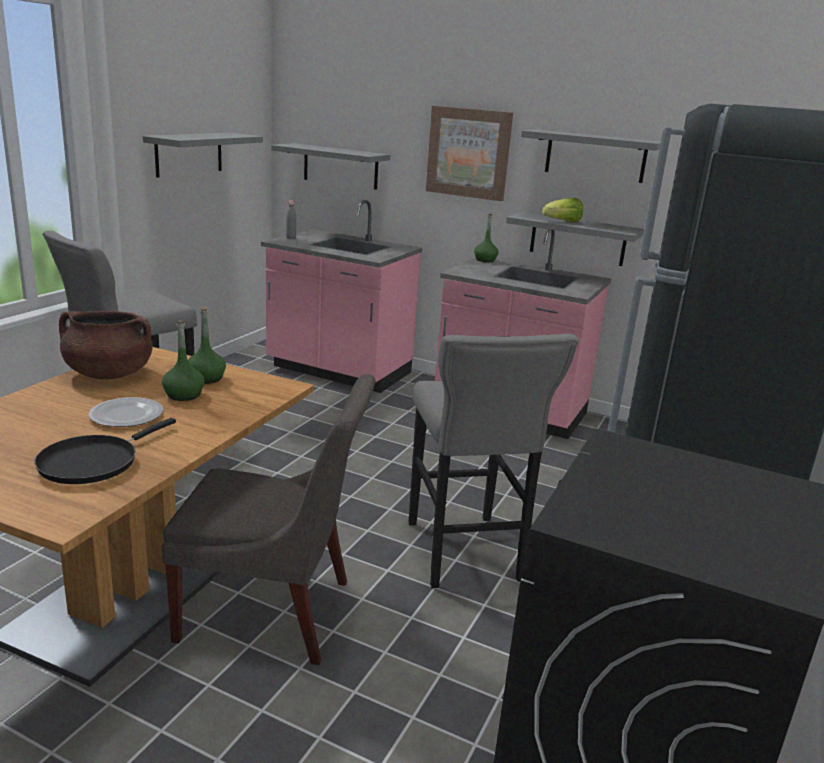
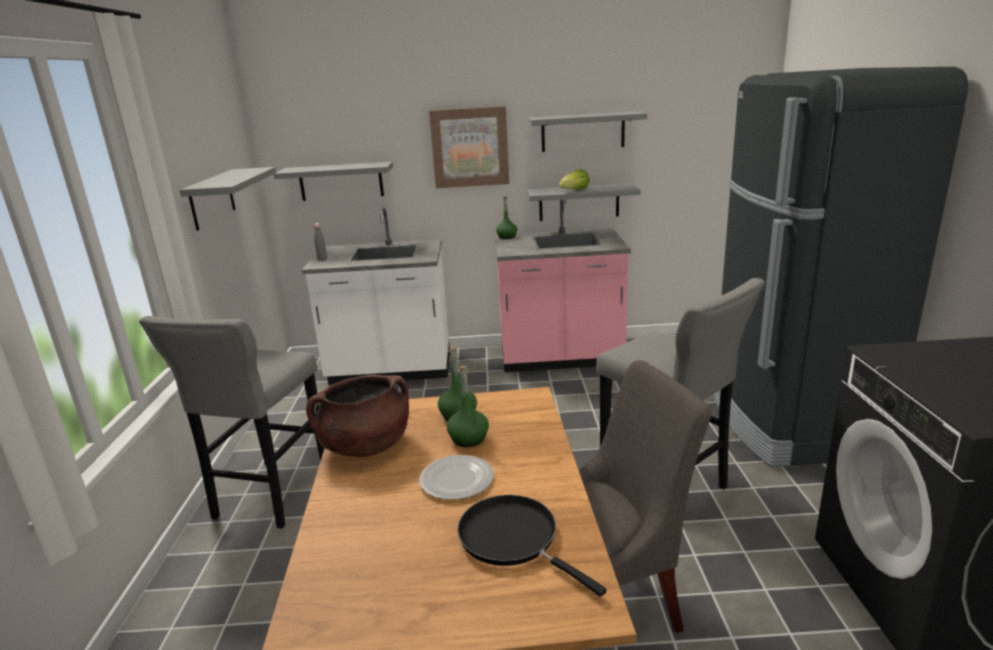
camera: 25 degrees left, 0 degrees up
(94, 462) = (513, 539): black frying pan -> black frying pan turned 135 degrees clockwise
(338, 371) = (391, 370): pink counter -> white counter

